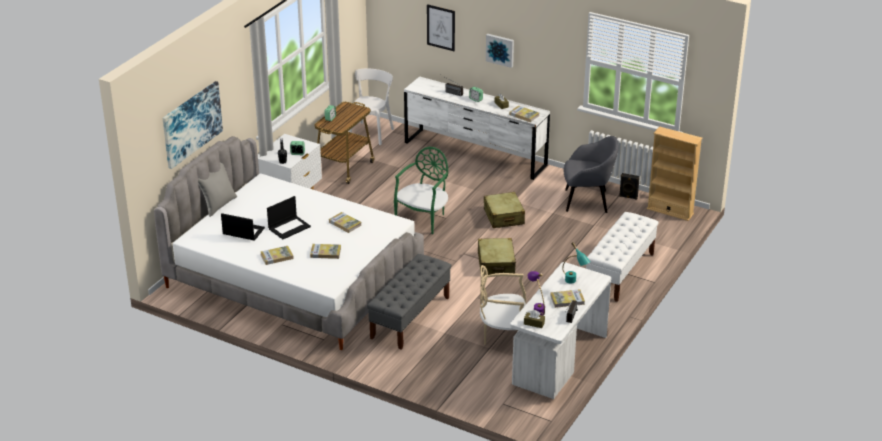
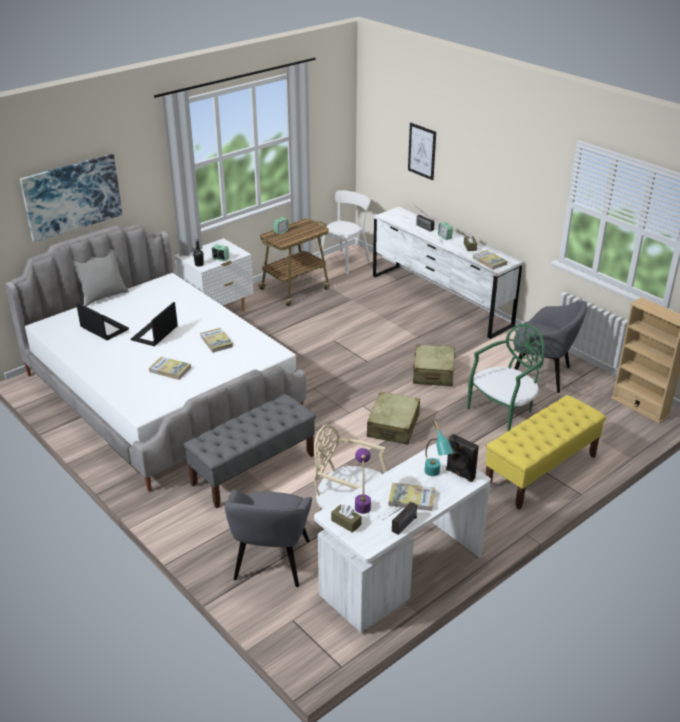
camera: 20 degrees right, 0 degrees up
(277, 256) = (115, 363): book -> none
(289, 227) = (154, 334): laptop -> laptop turned 135 degrees clockwise
(423, 219) = (342, 357): green chair -> green chair (503, 412)
(465, 373) = (271, 561): none -> grey armchair
(500, 50) = (478, 182): picture -> none
(620, 273) = (540, 471): white bench -> yellow bench
(628, 197) = (594, 379): black speaker -> black speaker (460, 474)

